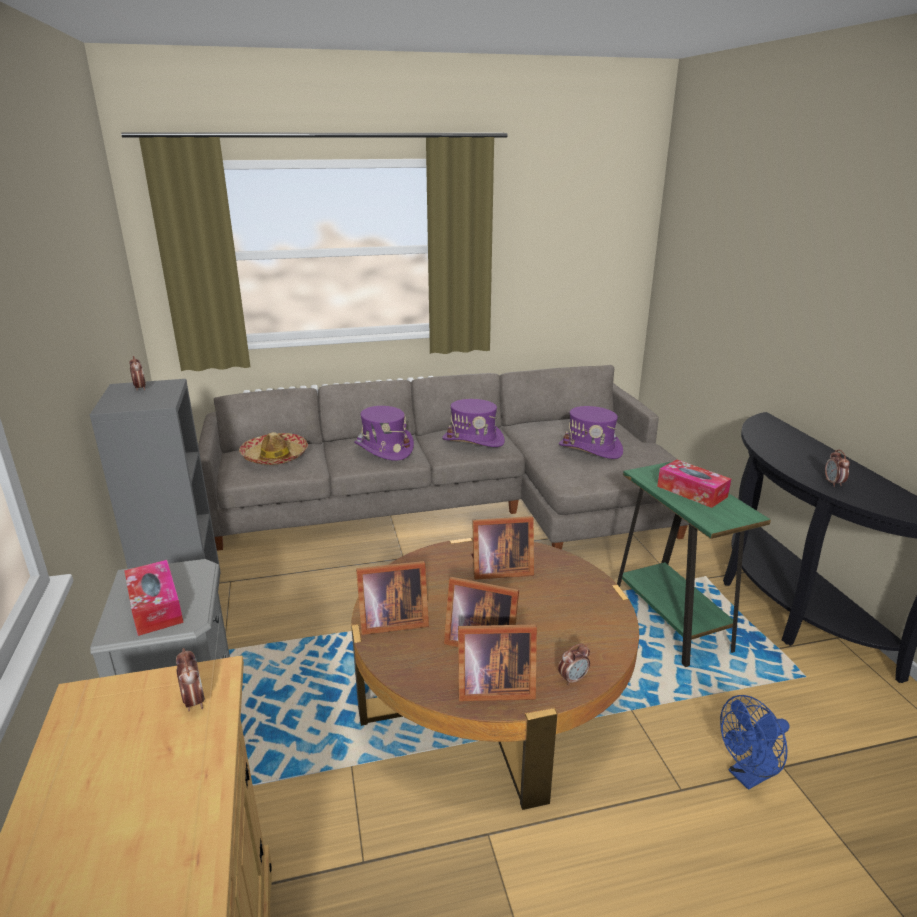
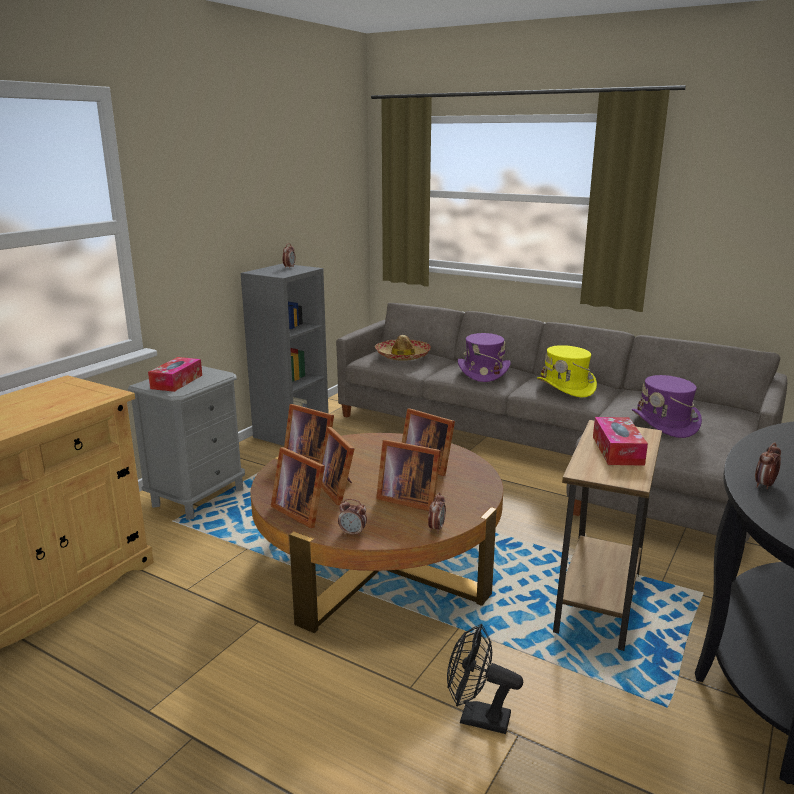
camera: 45 degrees right, 5 degrees down
(194, 701) = (87, 398): alarm clock -> alarm clock (436, 528)
(473, 440) = (566, 387): purple hat -> yellow hat
(548, 615) = (407, 499): none -> picture frame
(670, 623) = (598, 602): green side table -> brown side table
(748, 776) = (476, 718): blue fan -> black fan

